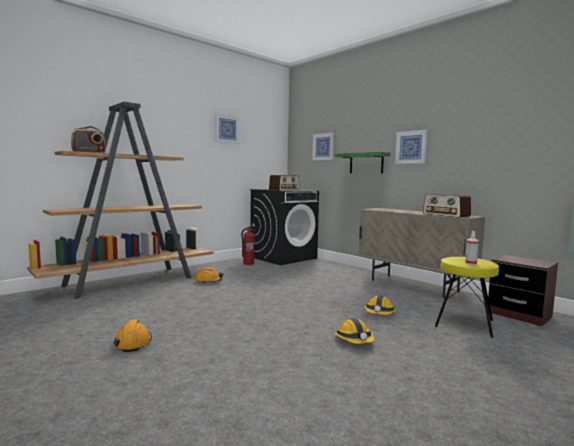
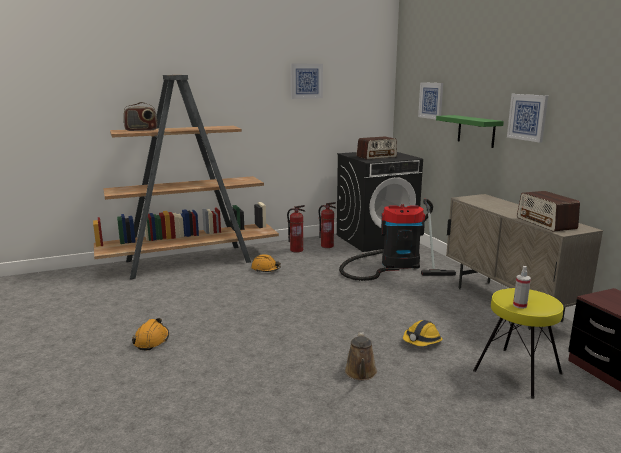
camera: 20 degrees right, 10 degrees up
(225, 267) = (296, 250): none -> fire extinguisher
(312, 270) = (396, 264): none -> vacuum cleaner
(354, 340) = (361, 373): hard hat -> brown watering can

